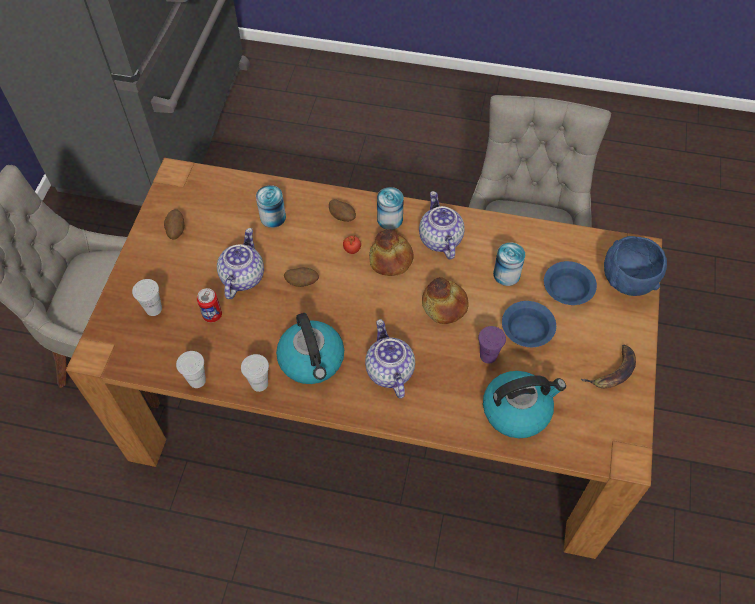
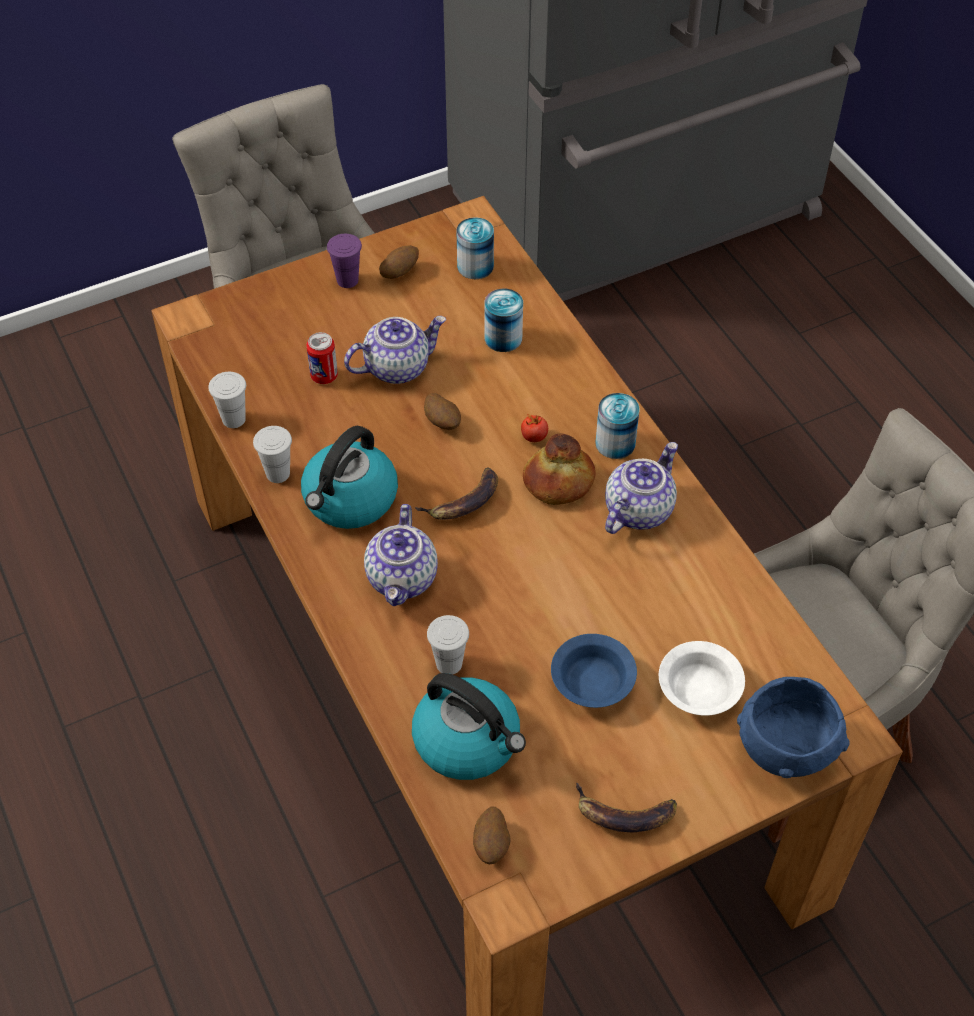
camera: 50 degrees right, 5 degrees down
(153, 309) = (285, 324): white cup -> white cup (449, 663)
(342, 217) = (570, 398): potato -> potato (491, 844)
(364, 309) = (464, 502): none -> banana
(389, 371) = (403, 579): teapot -> teapot turned 150 degrees clockwise
(445, 305) = (547, 575): bread -> none
(488, 356) = (517, 664): purple cup -> purple cup (347, 280)
(506, 274) = (657, 610): can -> can (475, 266)
(568, 292) = (698, 691): blue bowl -> white bowl

